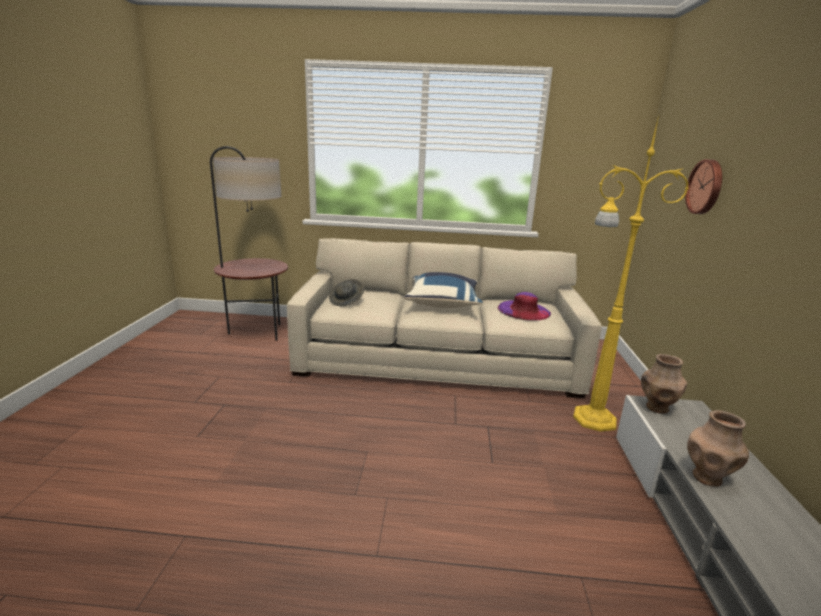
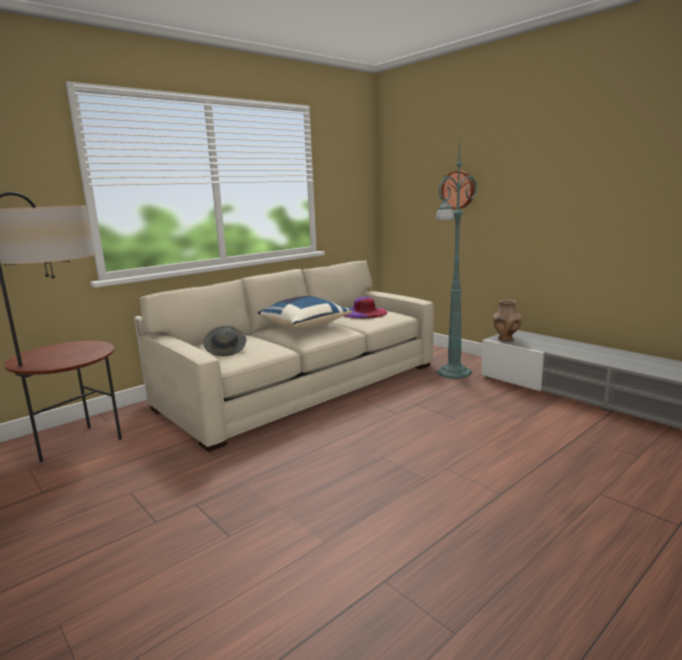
camera: 45 degrees left, 5 degrees down
(591, 418) = (452, 373): yellow floor lamp -> green floor lamp
(707, 477) = (576, 354): brown vase -> none

